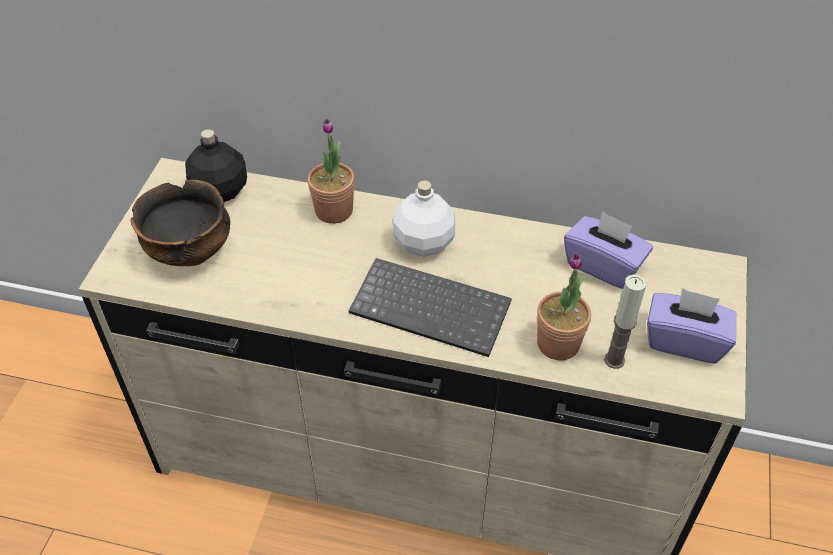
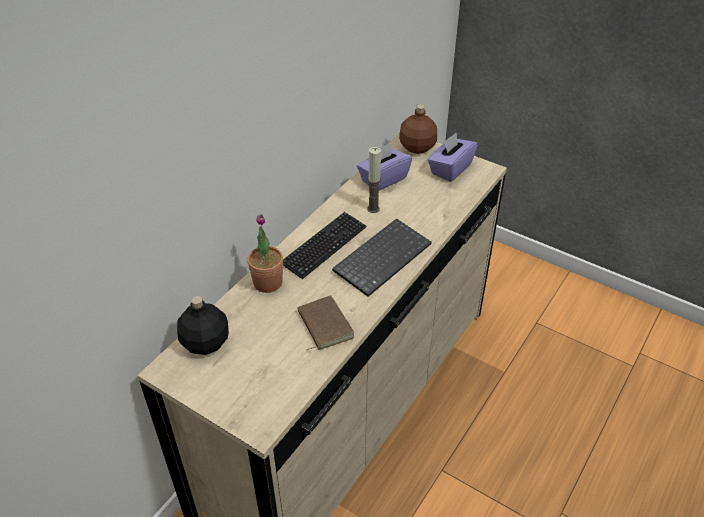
camera: 70 degrees left, 5 degrees down
(191, 251) = (262, 372): bowl -> none
(281, 283) = (323, 325): none -> brown book
(424, 242) = (324, 246): white bottle -> keyboard
(558, 344) = (433, 214): potted plant -> none
(614, 360) = (453, 197): candle -> candle (373, 209)
(710, 285) = (417, 147): none -> brown bottle

